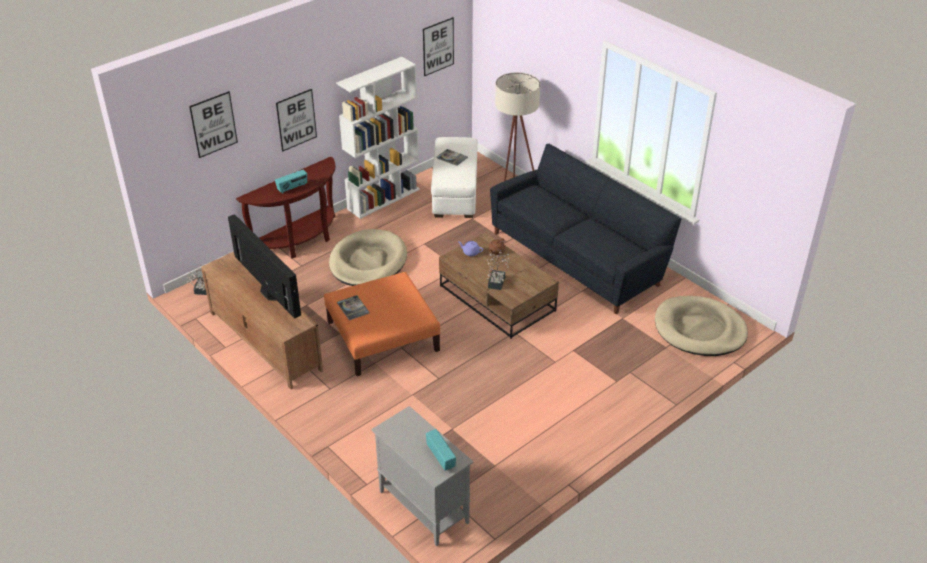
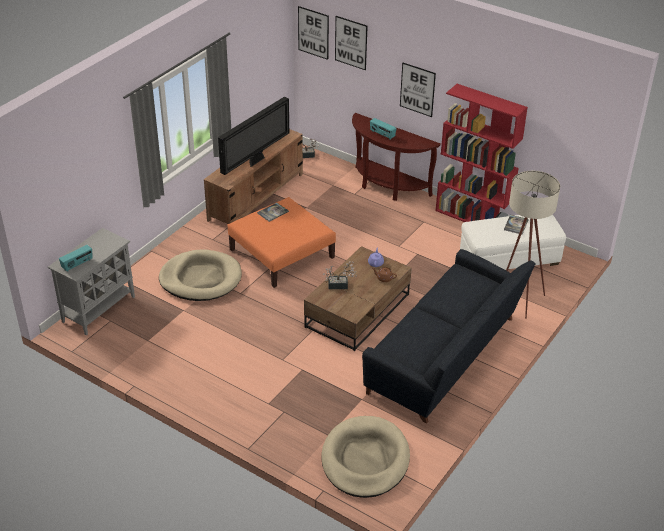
camera: 75 degrees right, 0 degrees up
(368, 262) = (375, 227): beige dog bed -> beige dog bed (200, 279)
(384, 199) = (473, 218): white bookcase -> red bookcase
(438, 46) = (574, 127): picture -> picture (313, 32)

